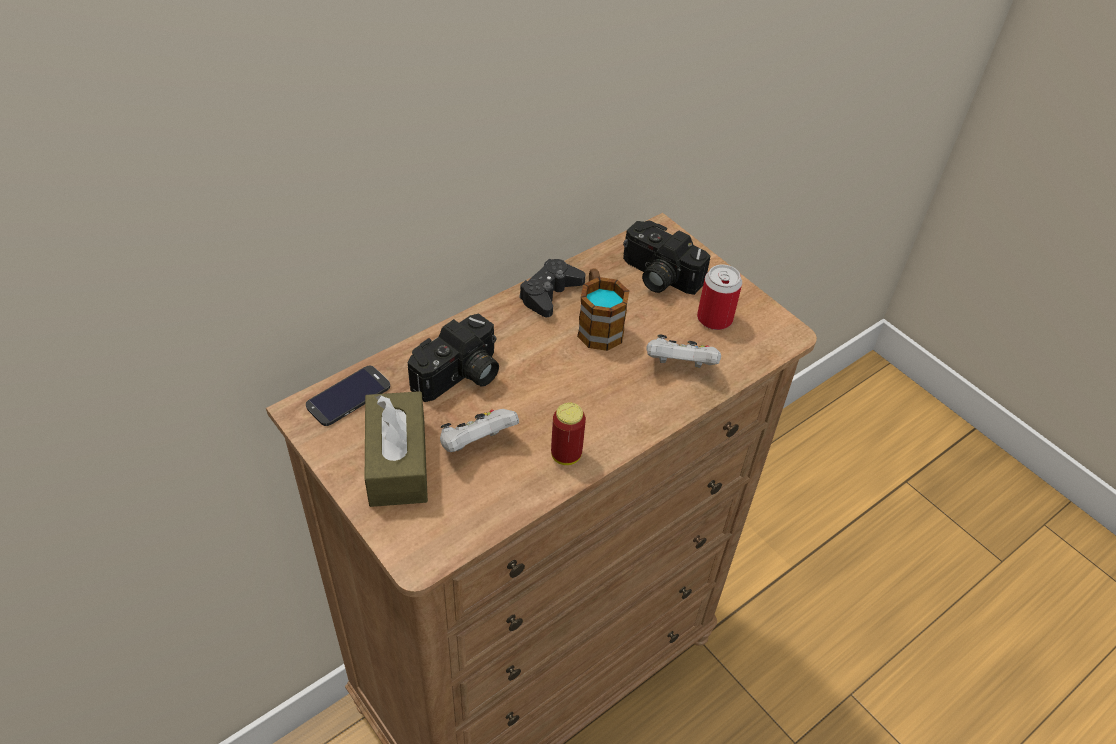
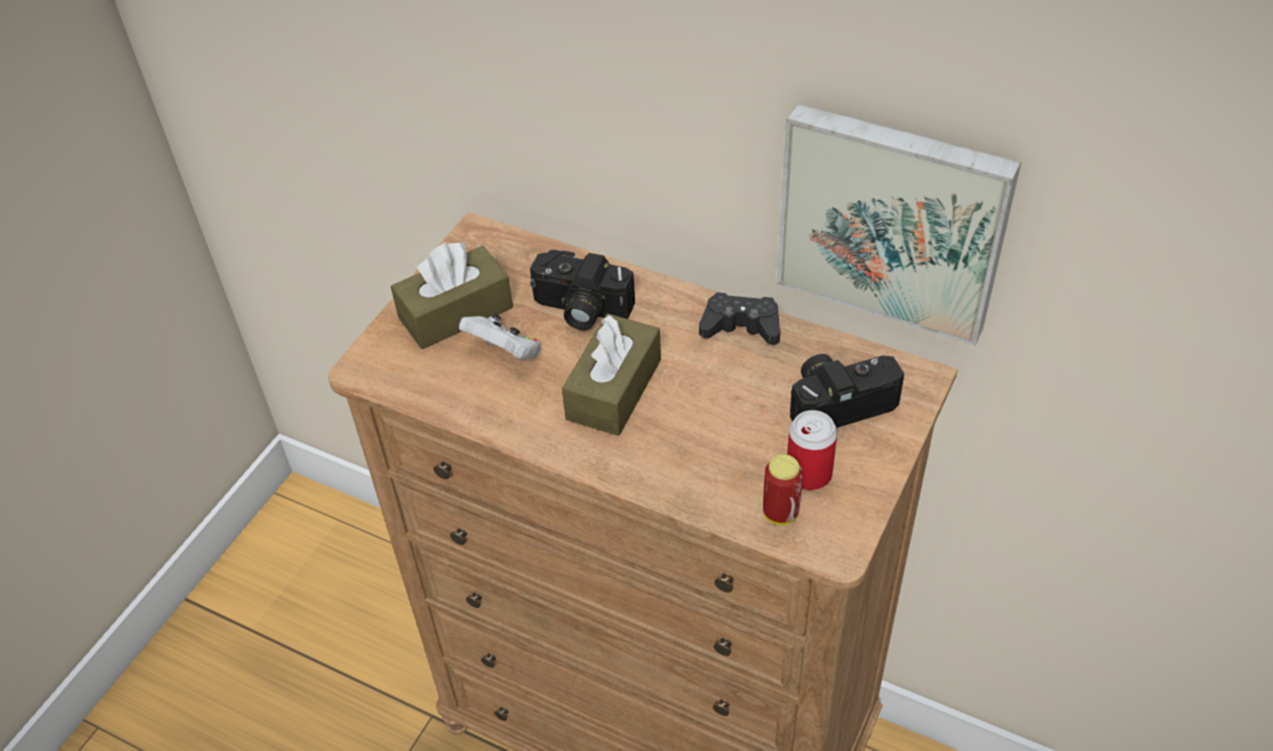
camera: 70 degrees right, 0 degrees up
(348, 396) = (510, 251): phone -> none
(566, 390) = (614, 389): none -> brown tissue box
(566, 455) = (529, 421): can -> can (780, 513)
(598, 325) = (722, 380): mug -> none
(609, 133) = (893, 219): none -> picture
(657, 276) = (839, 401): camera -> camera turned 60 degrees clockwise
(679, 366) = (710, 467): white game controller -> none

